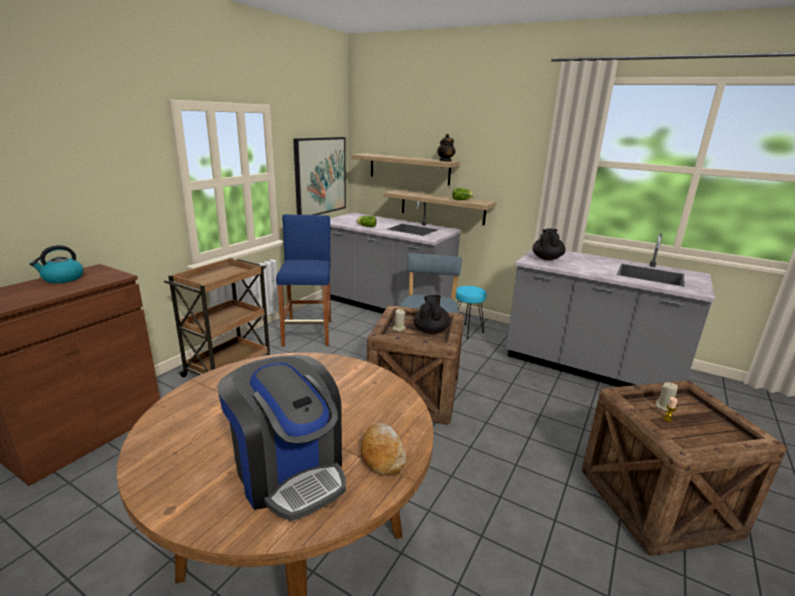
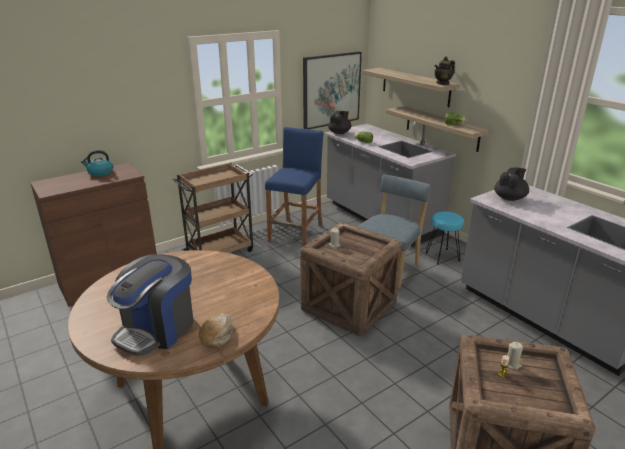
camera: 25 degrees right, 5 degrees up
(289, 471) = (157, 329): coffee machine -> coffee machine turned 45 degrees clockwise
(431, 330) = (360, 252): black teapot -> black teapot (339, 133)

